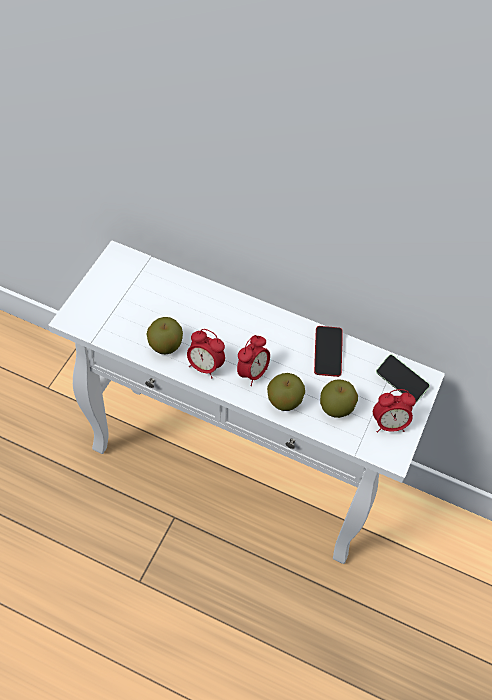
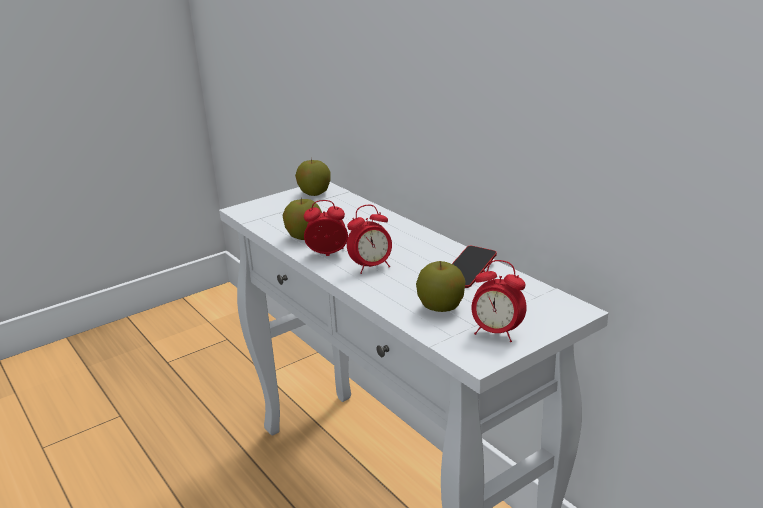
camera: 35 degrees right, 30 degrees down
(205, 366) = (327, 254): alarm clock -> alarm clock turned 120 degrees clockwise
(284, 401) = (385, 291): apple -> apple (314, 193)
(401, 382) = (541, 306): phone -> none

